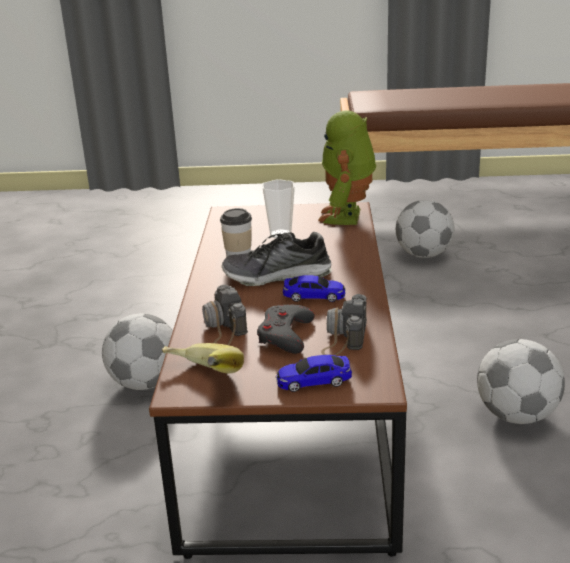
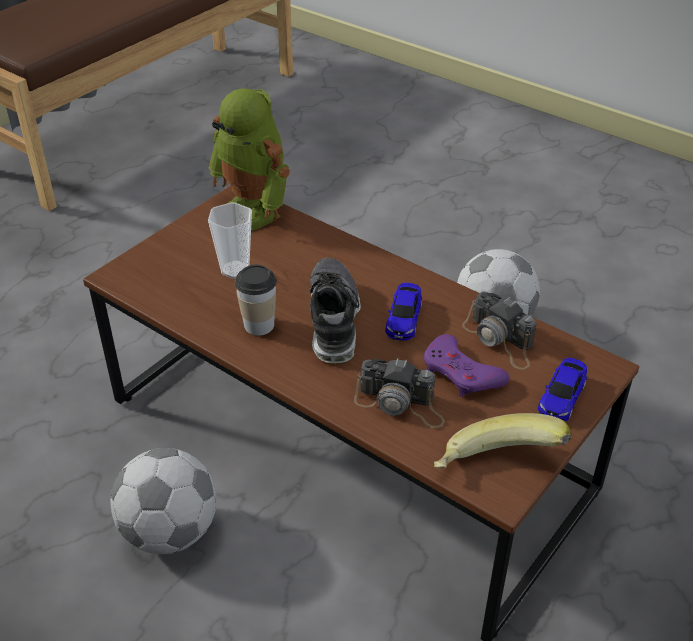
camera: 55 degrees left, 15 degrees up
(277, 276) = (332, 319): shoe -> shoe turned 150 degrees clockwise
(285, 335) = (461, 373): grey game controller -> purple game controller
(314, 296) = (404, 319): toy car -> toy car turned 150 degrees clockwise
(424, 255) = (191, 207): football -> none

